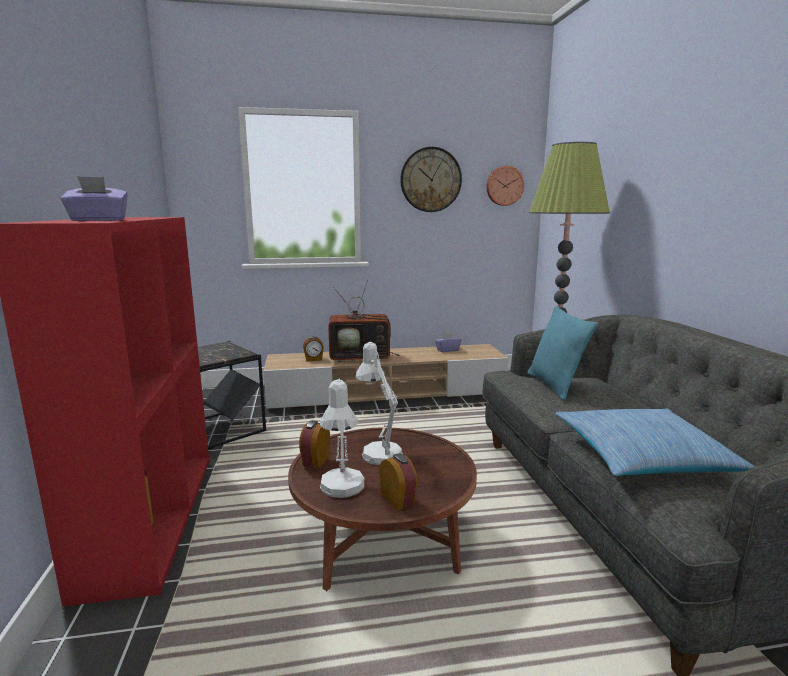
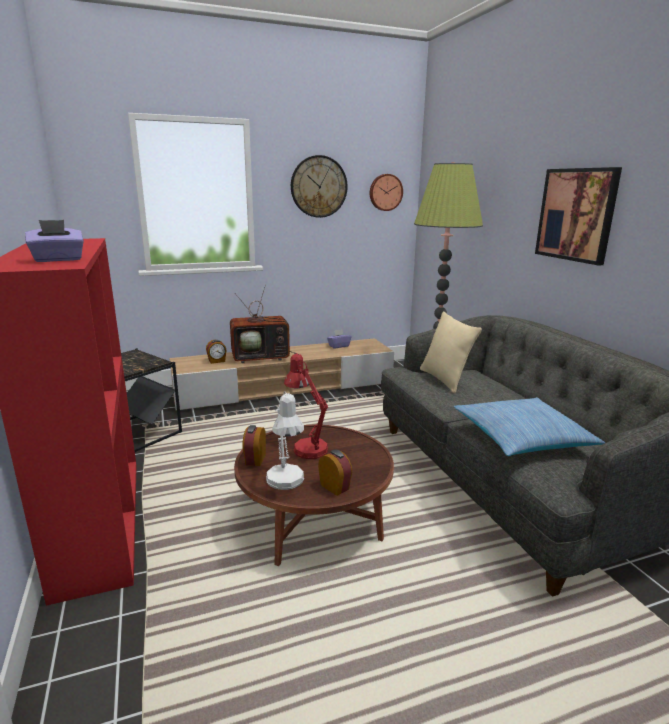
camera: 10 degrees left, 5 degrees up
(378, 451) = (306, 447): white table lamp -> red table lamp
(555, 385) = (444, 380): turquoise pillow -> beige pillow
(722, 189) = (576, 215): none -> picture

